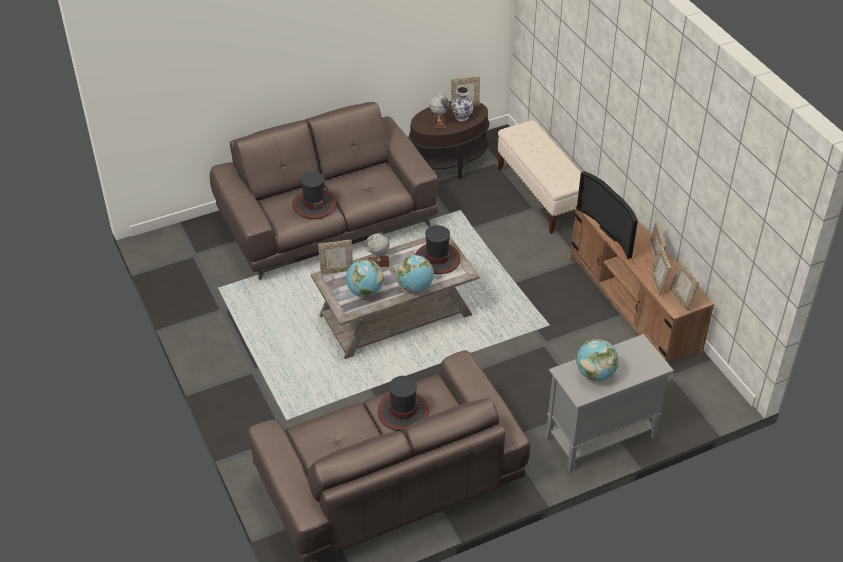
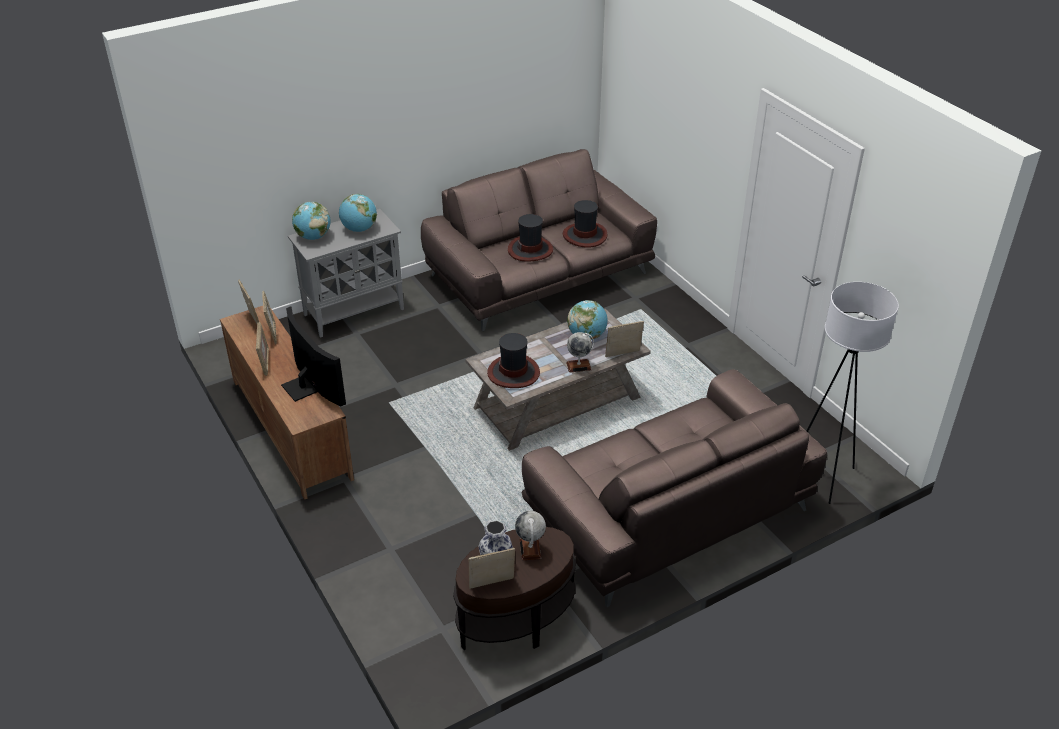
camera: 175 degrees right, 5 degrees down
(196, 238) = (823, 477): none -> white floor lamp
(314, 204) = (676, 432): hat -> hat (585, 235)
(415, 287) = (534, 343): globe -> globe (313, 237)
(541, 195) = (380, 571): beige bench -> none

